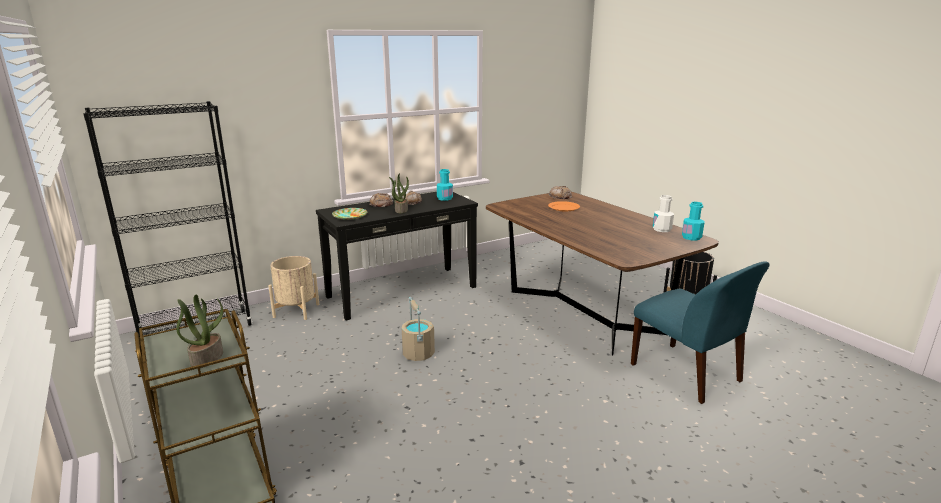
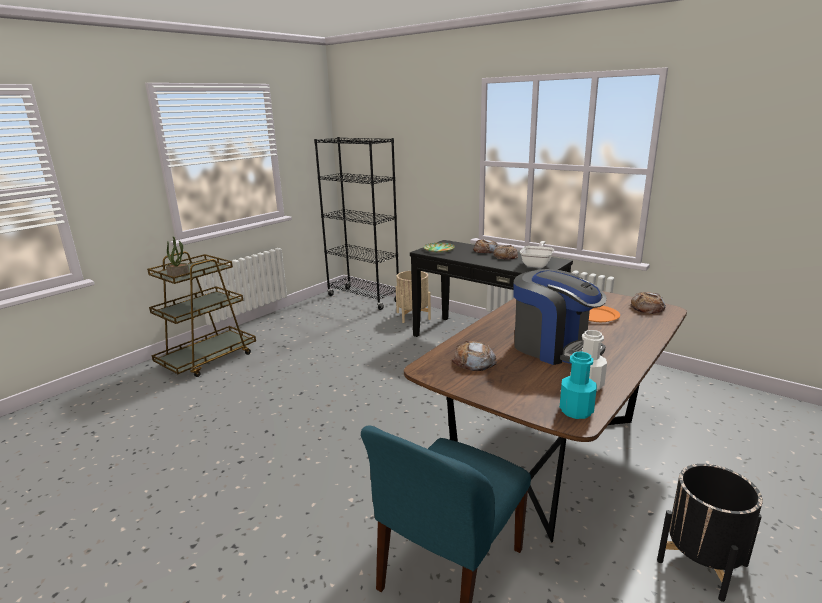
camera: 70 degrees right, 0 degrees up
(401, 210) = (476, 258): potted plant -> none
(418, 353) = (381, 377): beige bucket -> none
(445, 198) = (537, 264): turquoise bottle -> frying pan
(608, 226) = (554, 347): none -> coffee machine
(619, 246) = (474, 361): none -> bread

